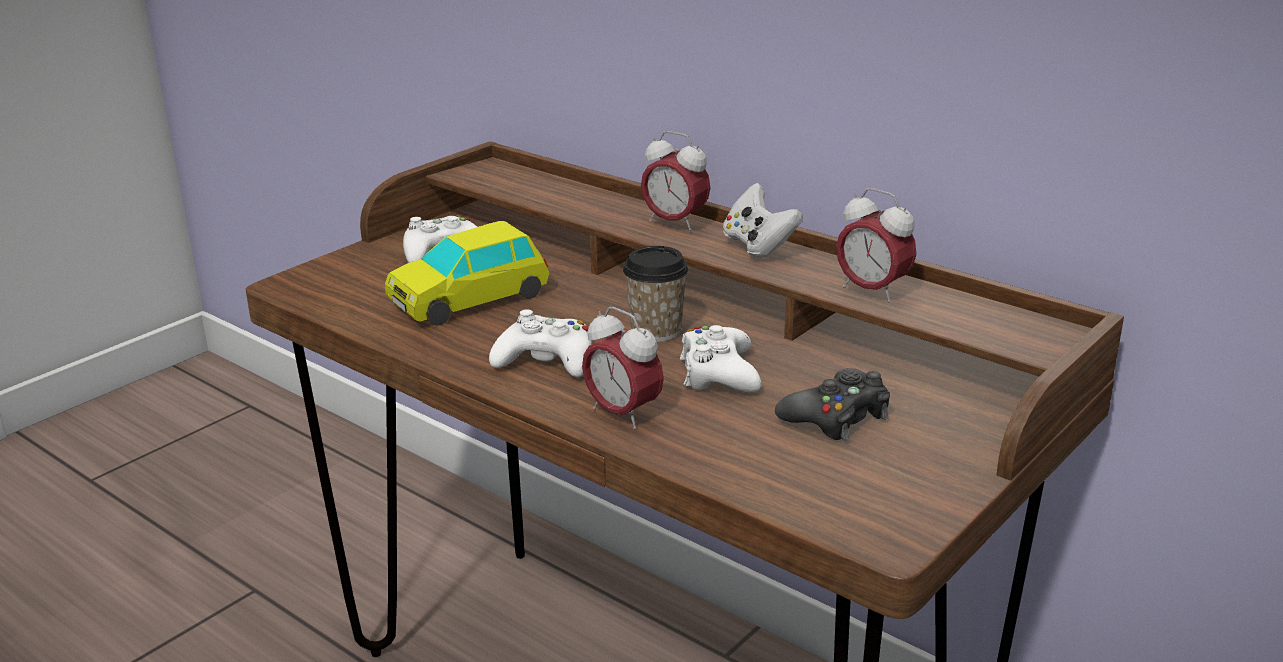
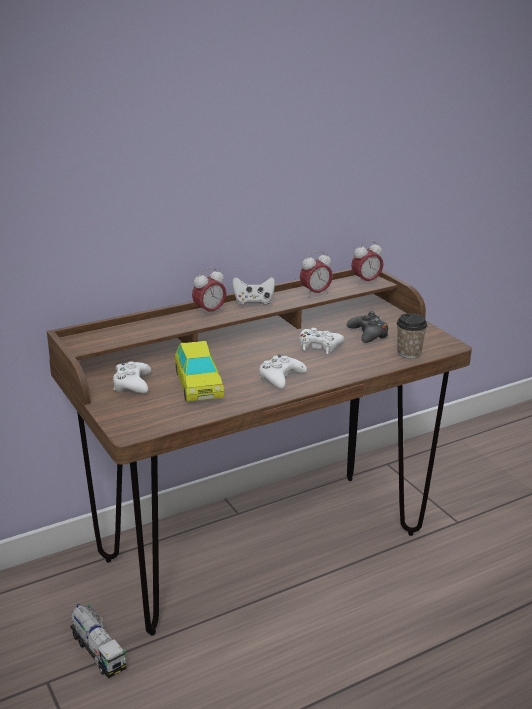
camera: 70 degrees left, 0 degrees up
(323, 613) = (98, 651): none -> toy truck
(623, 414) = (340, 370): alarm clock -> alarm clock (366, 282)
(656, 331) = (271, 350): cup -> cup (409, 353)

